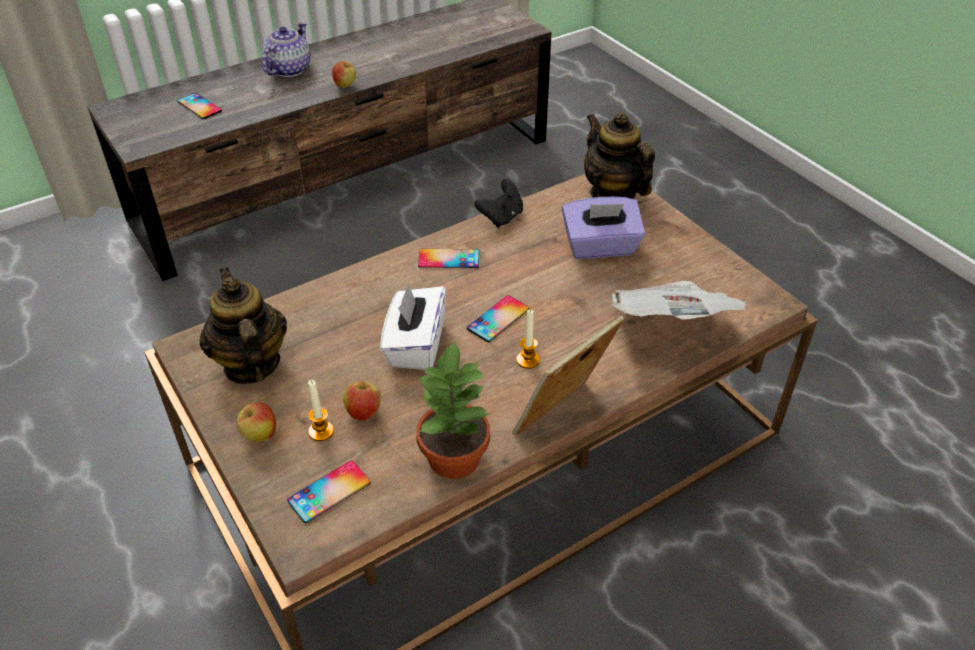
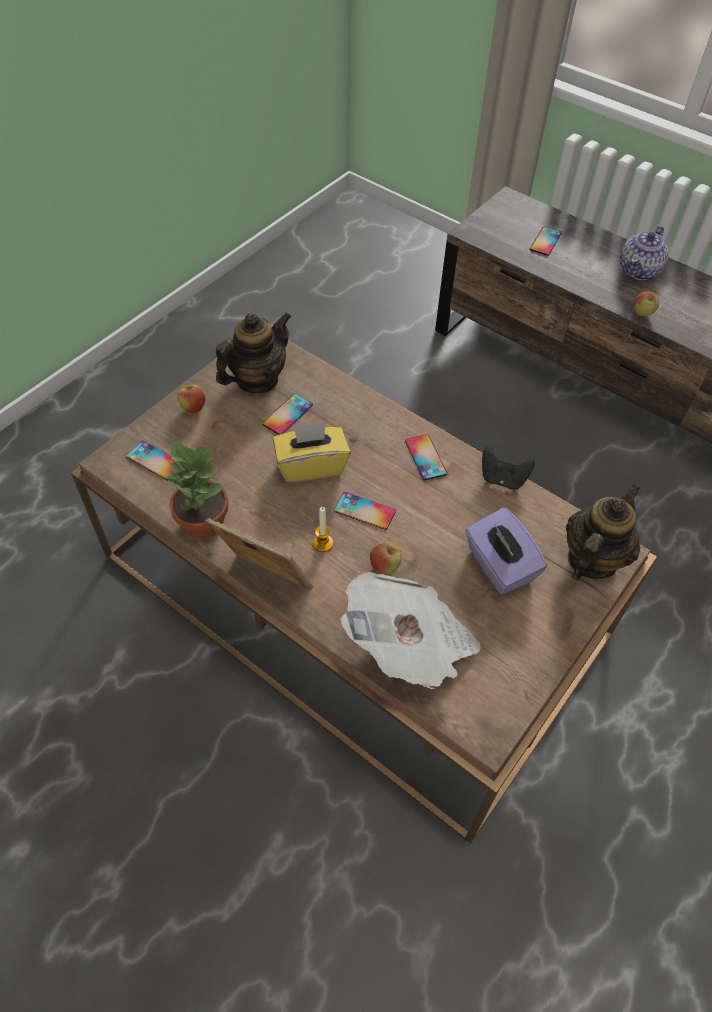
camera: 70 degrees right, 10 degrees up
(288, 70) = (639, 270): teapot -> teapot turned 120 degrees clockwise
(321, 431) = (206, 438): candle -> none
(326, 349) = (287, 414): none -> phone
(364, 413) = (231, 456): apple -> apple (384, 567)
(415, 345) = (311, 465): white tissue box -> yellow tissue box

